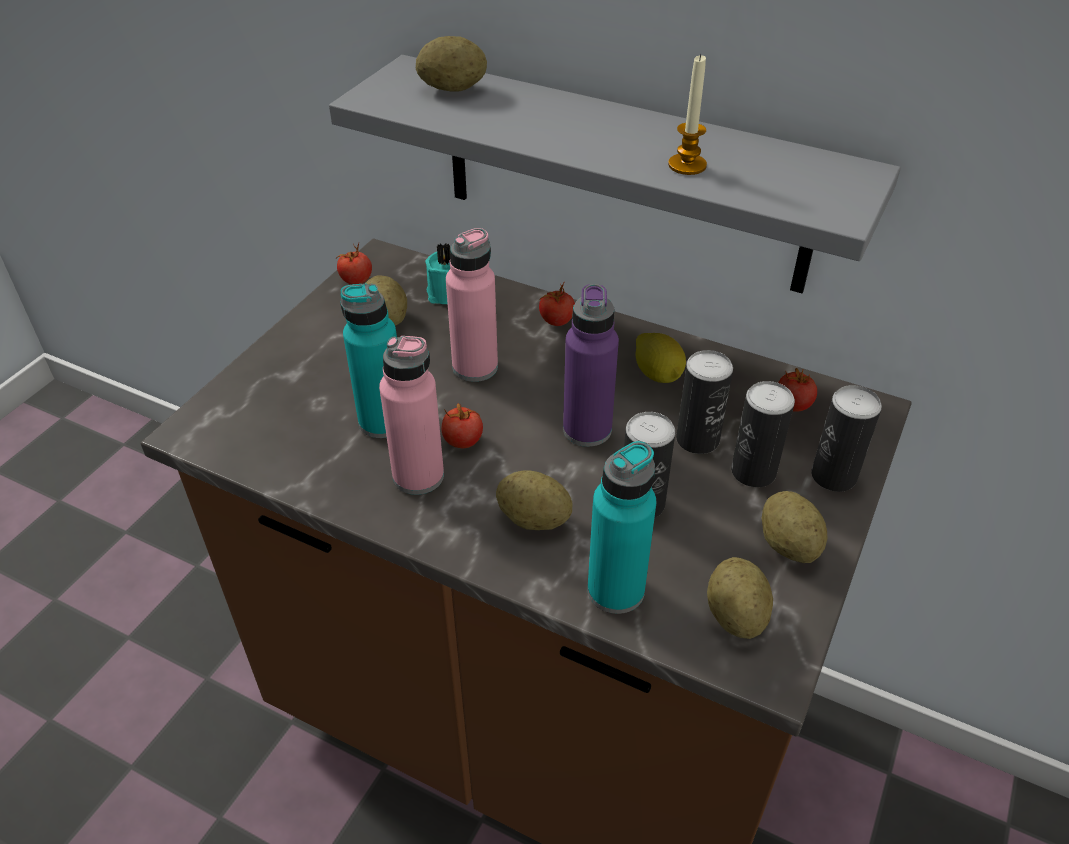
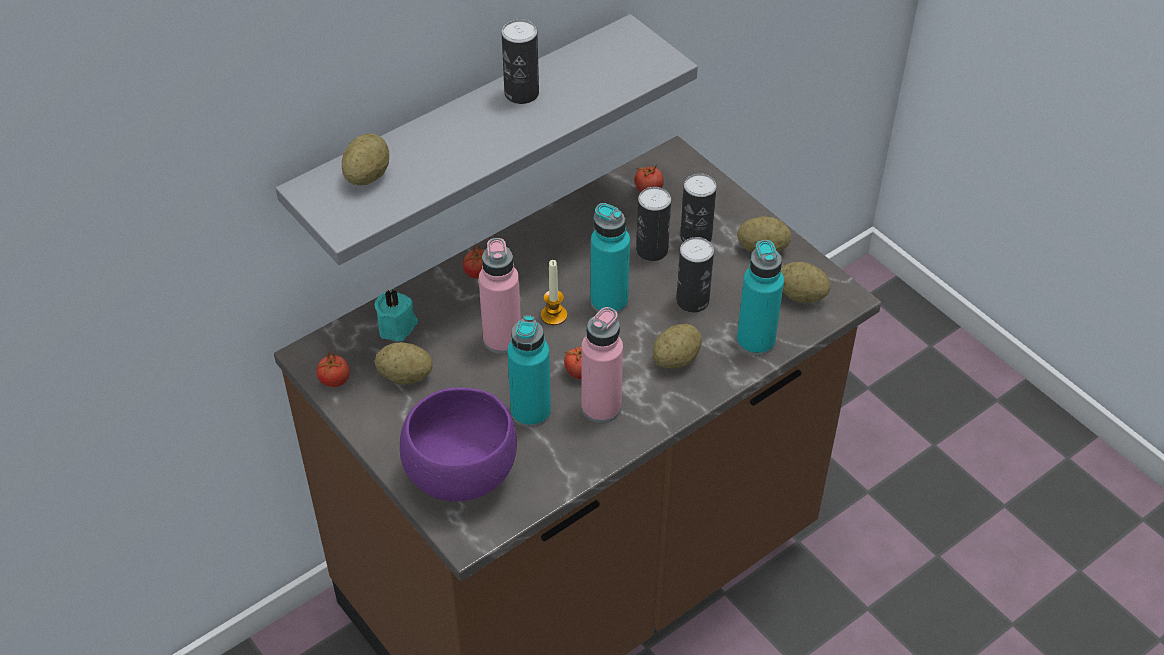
camera: 65 degrees left, 5 degrees up
(274, 398) = (460, 473): none -> purple bowl
(587, 430) = (609, 301): purple bottle -> turquoise bottle
(658, 374) = (576, 242): lemon -> none
(687, 165) = (568, 100): candle -> candle (554, 315)
(833, 476) = (720, 202): can -> can (521, 93)

